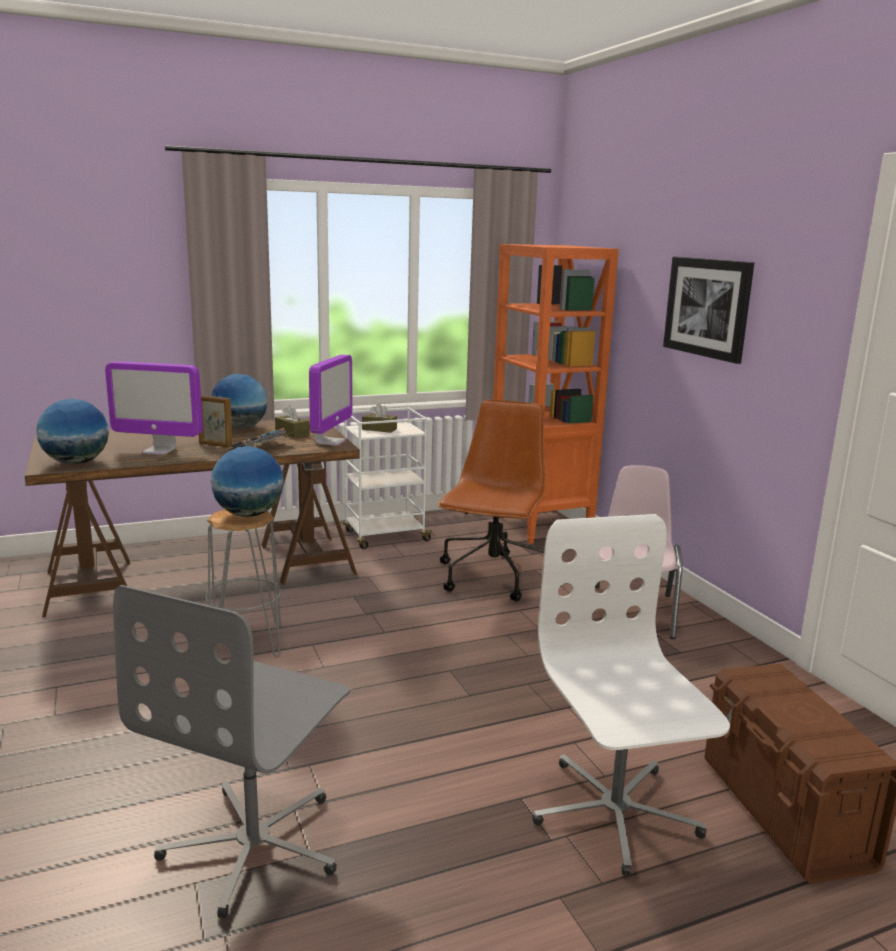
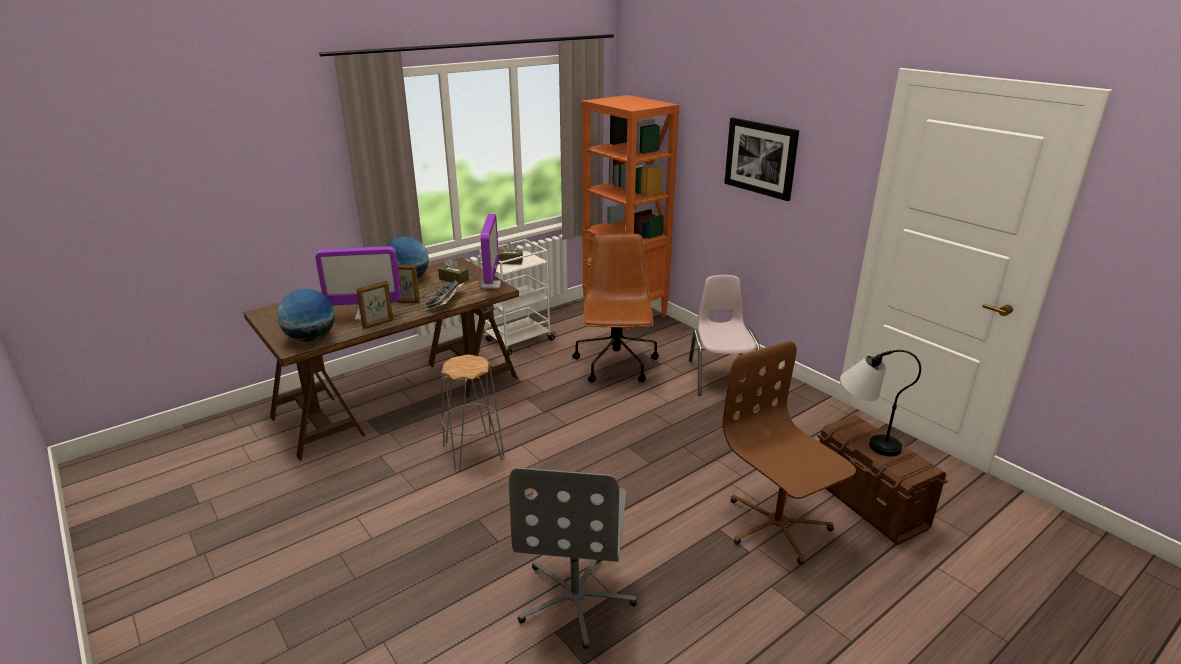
camera: 15 degrees left, 10 degrees up
(164, 459) = (378, 324): none -> picture frame
(249, 514) = (471, 363): globe -> none
(614, 813) = (776, 526): white office chair -> brown office chair
(777, 697) = (863, 439): none -> table lamp

